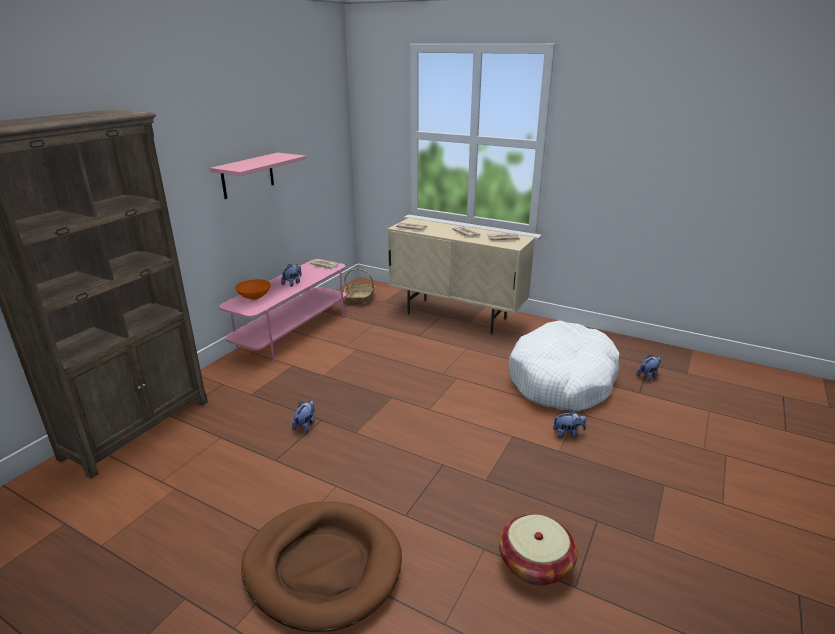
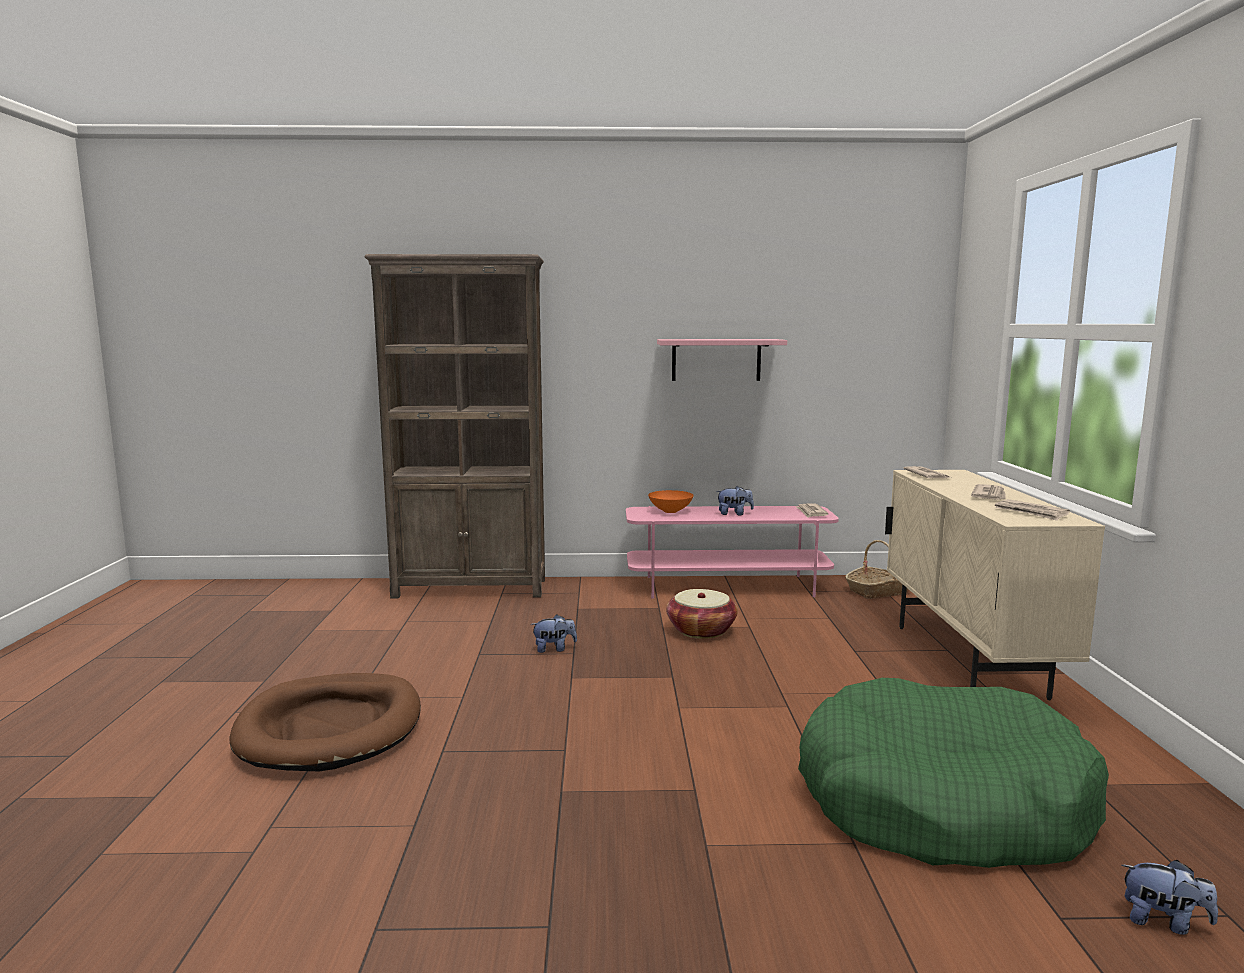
camera: 60 degrees right, 15 degrees down
(535, 563) = (407, 877): basket -> basket (701, 630)
(562, 380) = (941, 802): white dog bed -> green dog bed
(567, 434) = (768, 844): plush toy -> none

